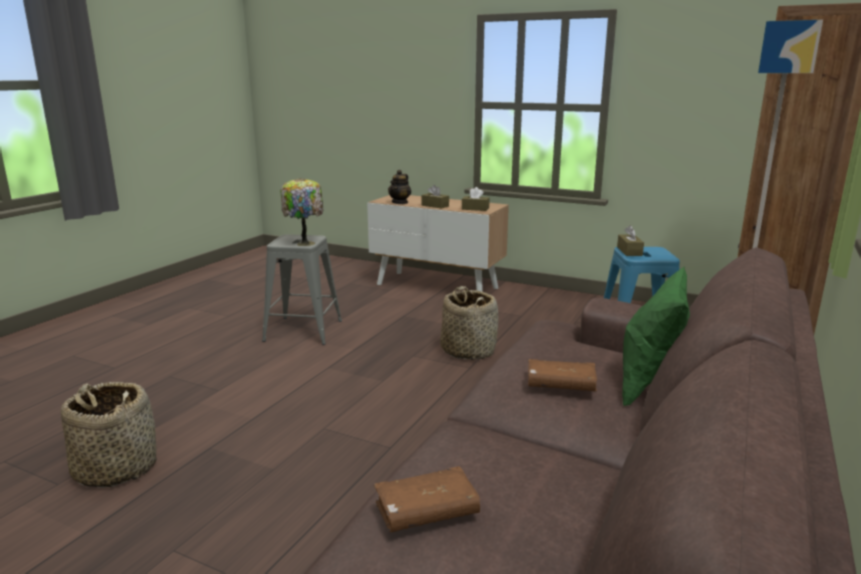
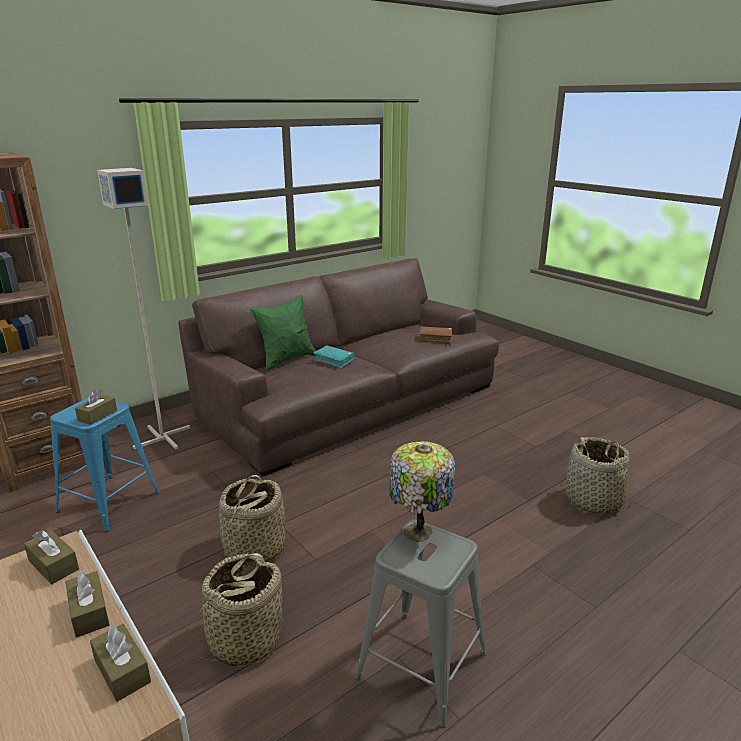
camera: 155 degrees left, 5 degrees up
(400, 202) = (122, 671): teapot -> brown tissue box
(419, 319) = (244, 639): none -> basket
(560, 385) = (334, 361): brown book -> turquoise book

